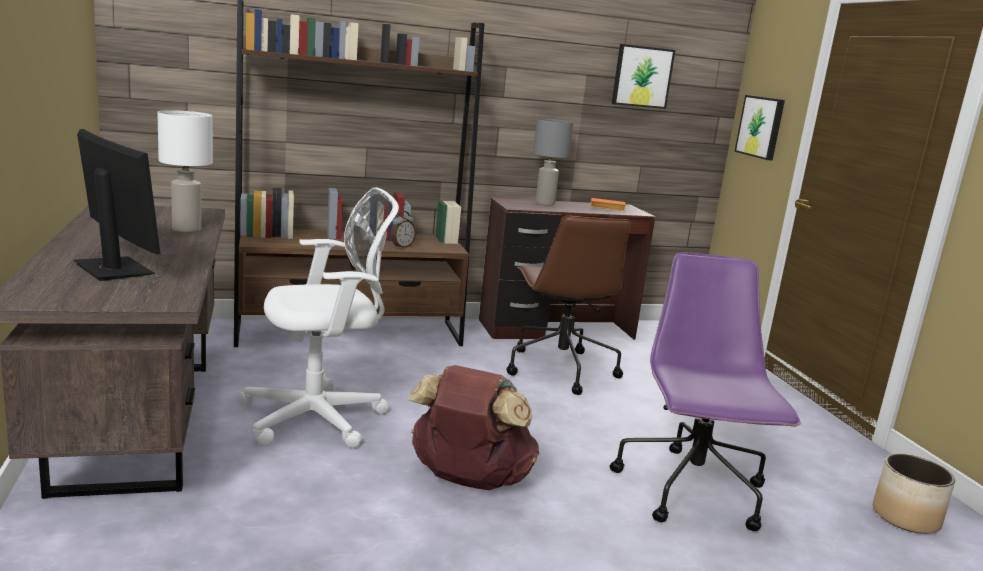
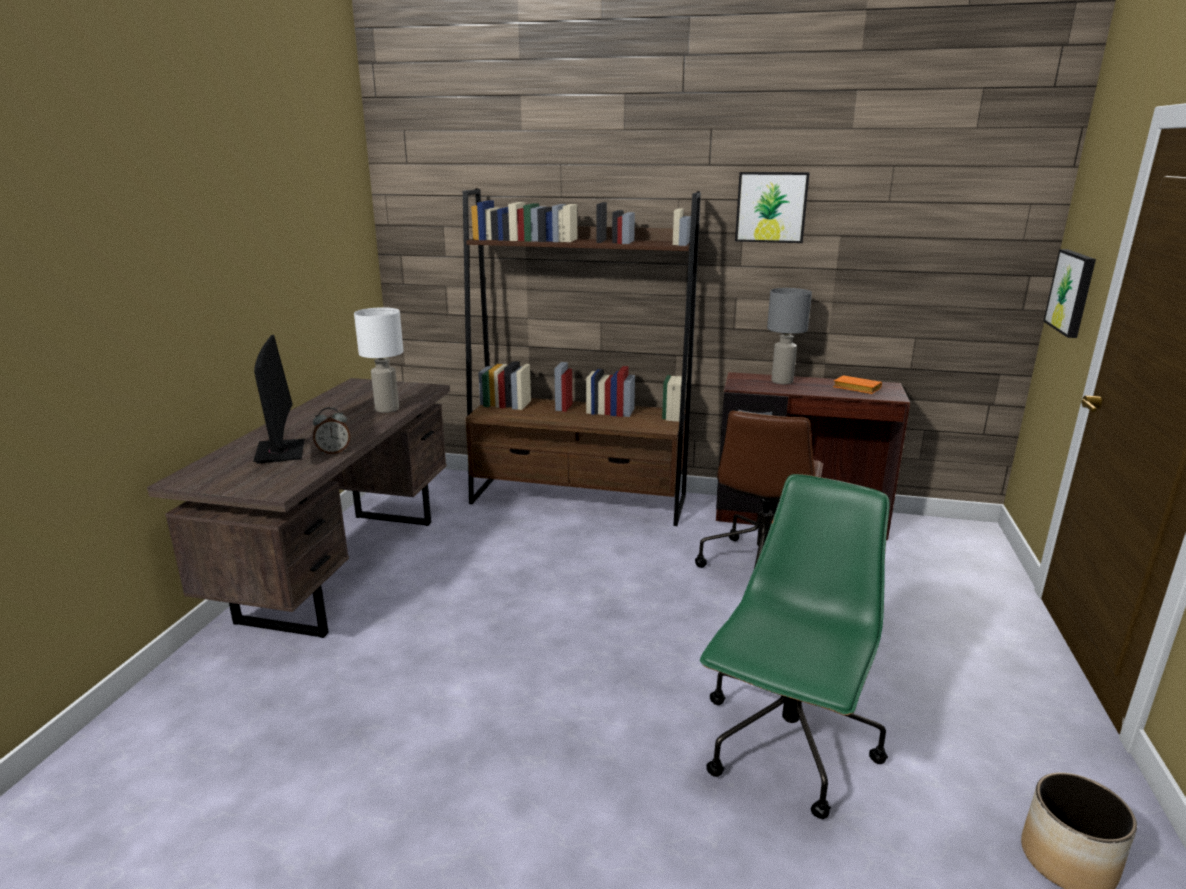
camera: 30 degrees right, 5 degrees up
(320, 418) = (481, 586): white office chair -> none
(401, 247) = (614, 423): alarm clock -> alarm clock (334, 452)
(468, 480) = (556, 679): brown backpack -> none
(641, 76) = (913, 233): picture -> picture (771, 207)
(692, 491) = (786, 748): purple office chair -> green office chair

